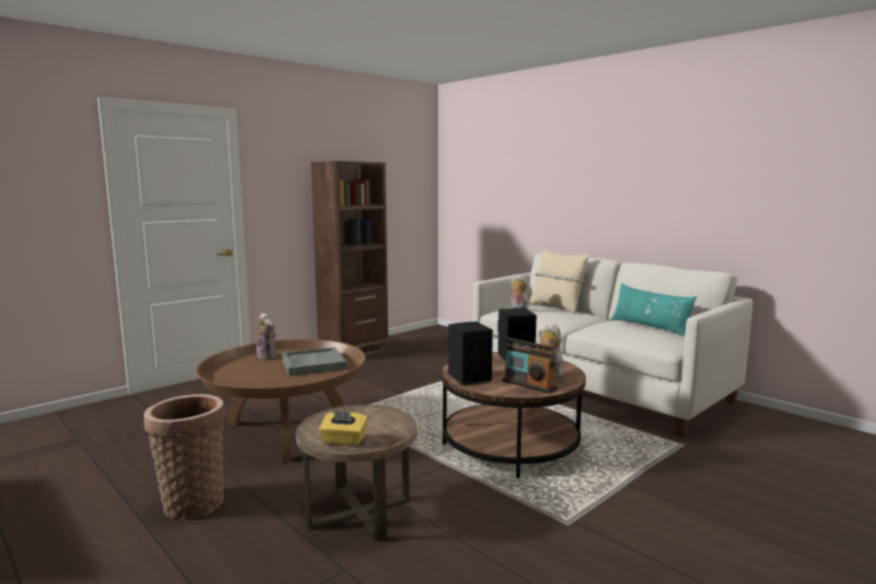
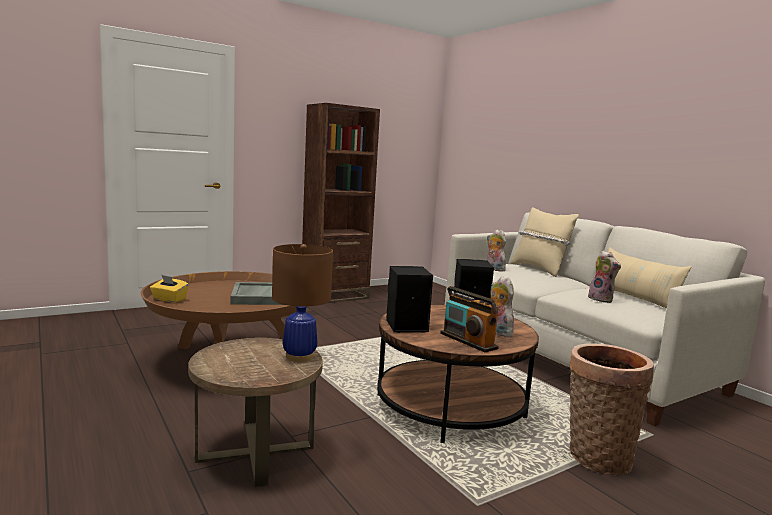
camera: 10 degrees right, 0 degrees up
(192, 502) = (101, 415): basket -> basket (596, 455)
(268, 356) = (224, 285): plush toy -> plush toy (602, 299)
(344, 441) = (232, 372): yellow tissue box -> yellow tissue box (169, 299)
(392, 418) = (299, 356): none -> brown table lamp
(649, 327) = (634, 298): turquoise pillow -> beige pillow

